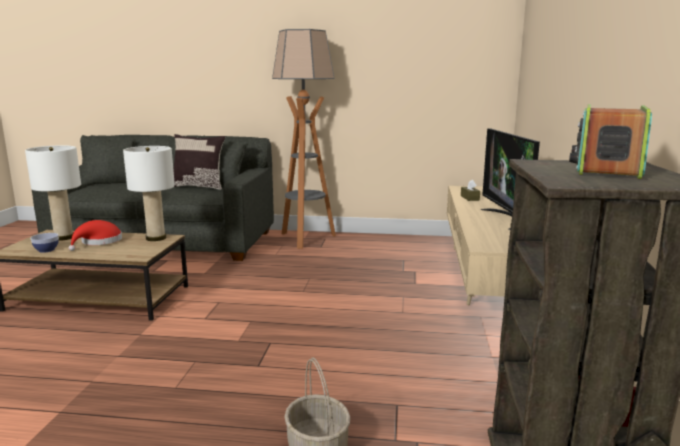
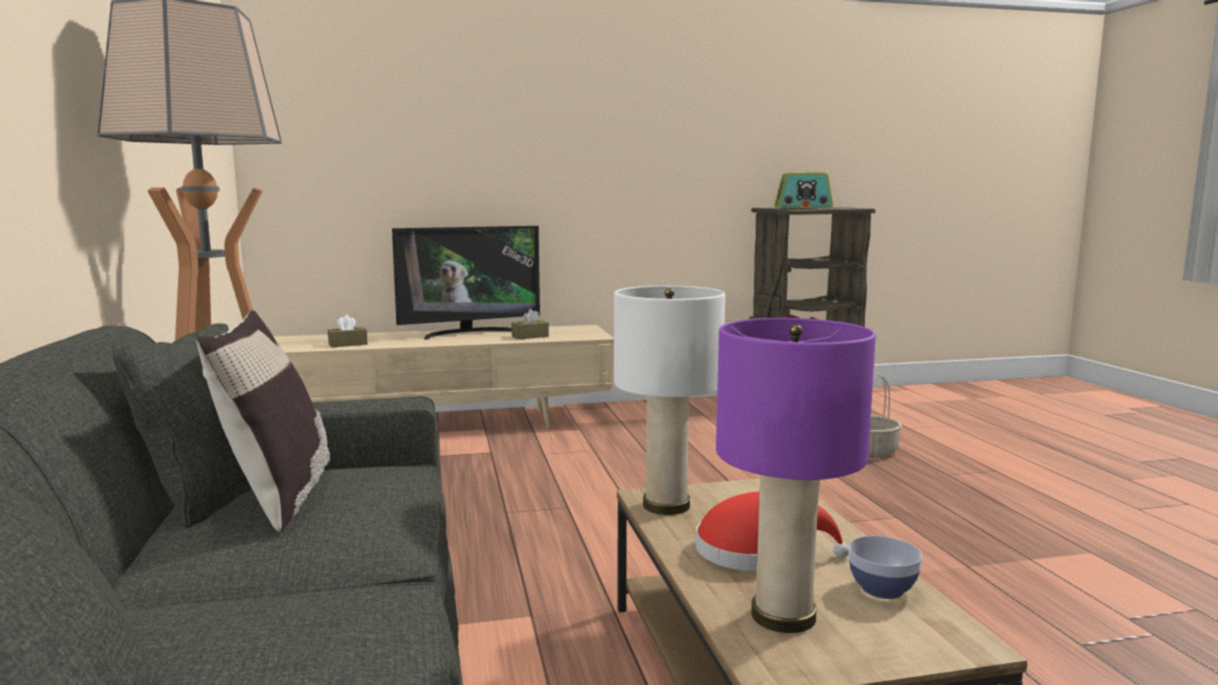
camera: 110 degrees left, 5 degrees down
(64, 237) = (782, 616): white table lamp -> purple table lamp
(487, 230) = (530, 336): none -> brown tissue box

